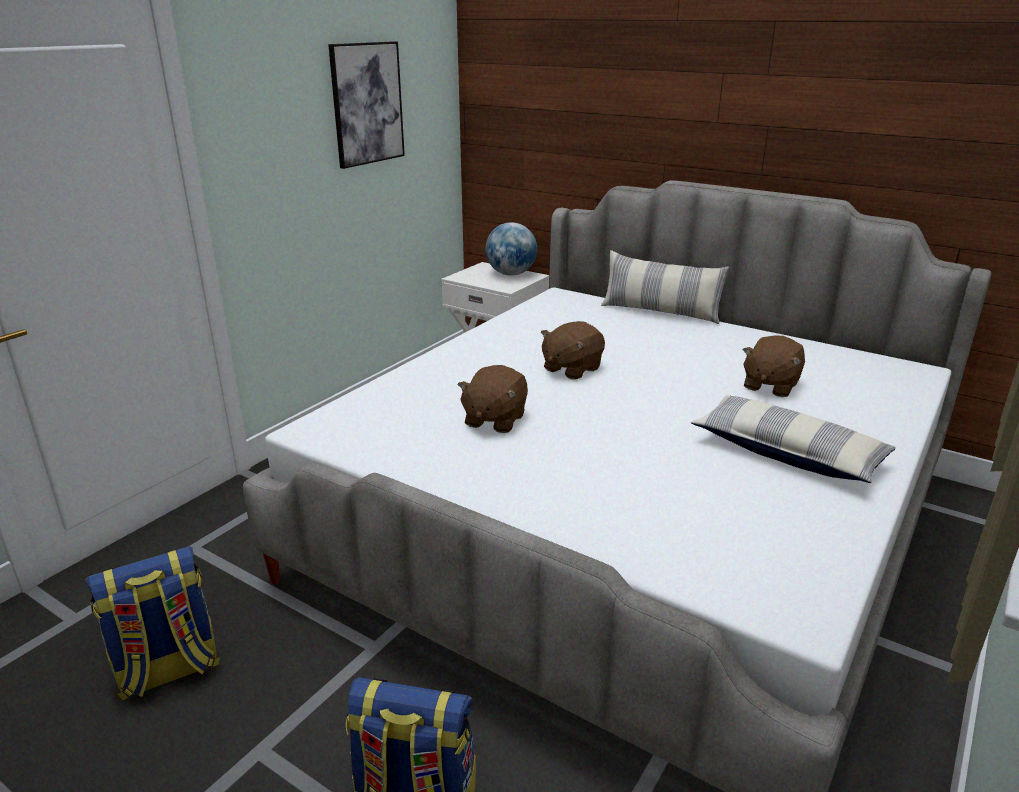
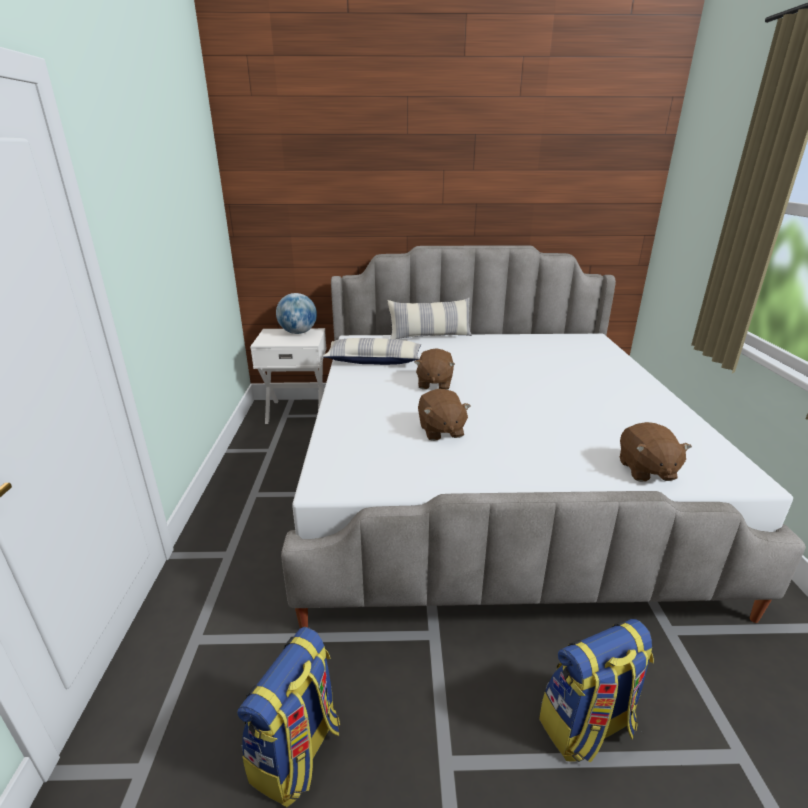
camera: 35 degrees left, 0 degrees up
(367, 104) = (184, 205): picture -> none
(770, 385) = (547, 363): brown plush toy -> brown plush toy (645, 470)
(787, 453) = (611, 397): pillow -> pillow (373, 361)

